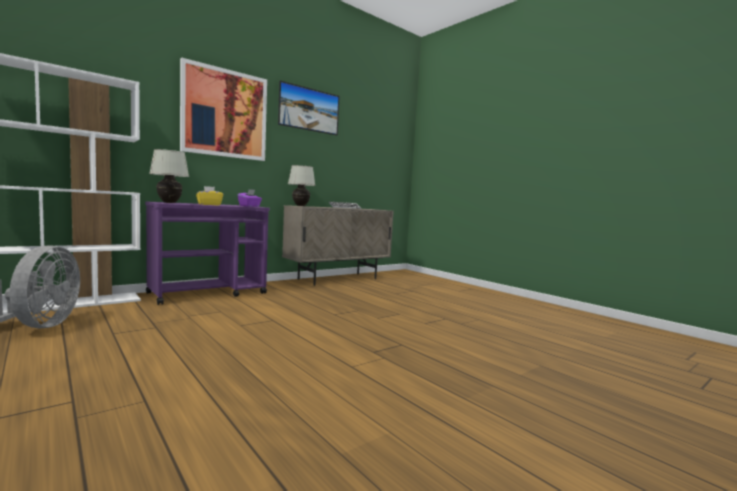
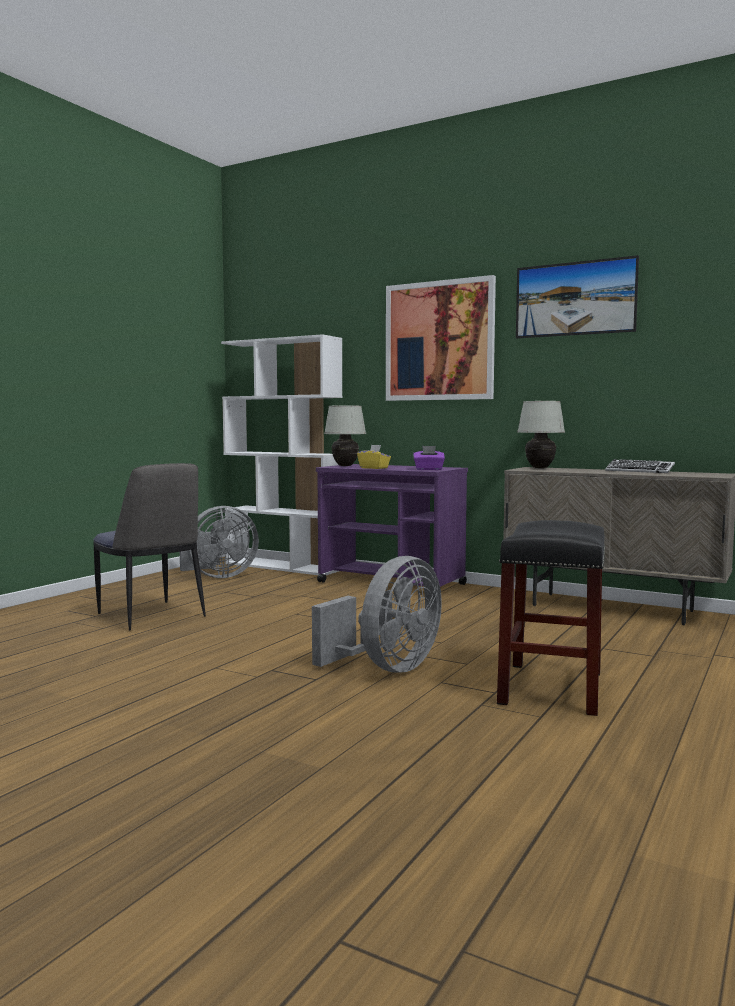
camera: 70 degrees right, 0 degrees up
(142, 372) = (152, 616): none -> chair
(394, 327) = (388, 668): none -> grey fan
(443, 310) = (550, 687): none -> black stool

